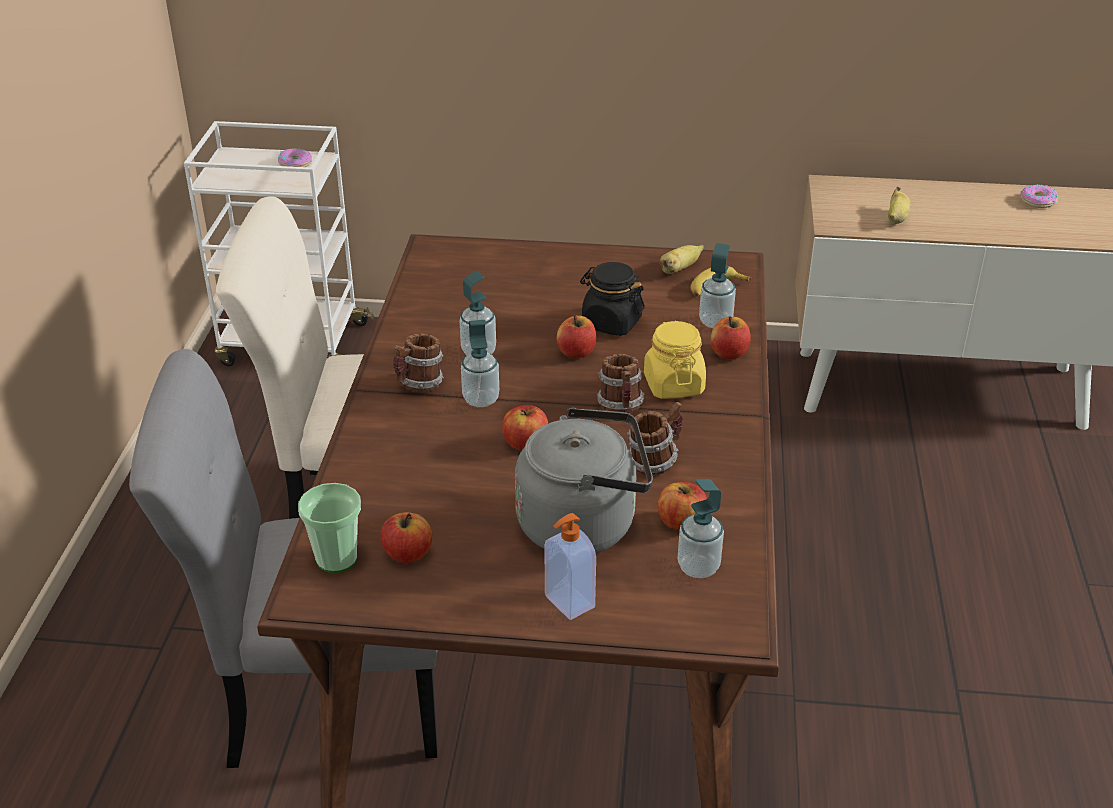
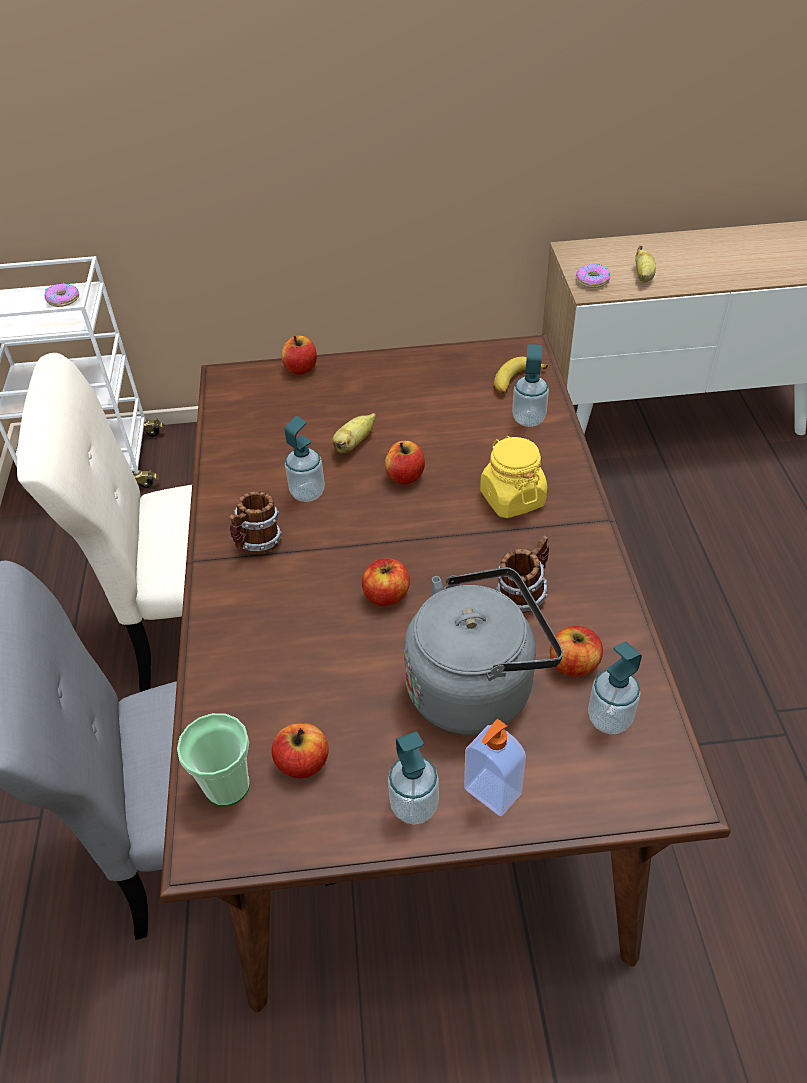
camera: 10 degrees left, 10 degrees up
(481, 399) = (326, 550): soap dispenser -> soap dispenser (414, 806)
(611, 322) = (429, 436): black jar -> none
(621, 407) = (469, 534): mug -> none
(679, 269) = (475, 365): banana -> banana (354, 443)
(729, 353) = (553, 452): apple -> apple (301, 368)
(1038, 201) = (758, 241): donut -> donut (592, 281)

